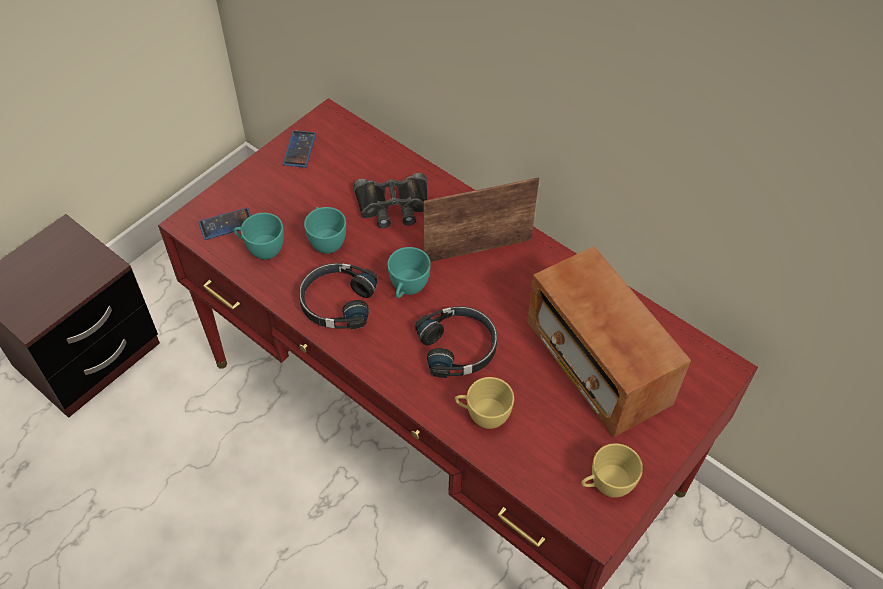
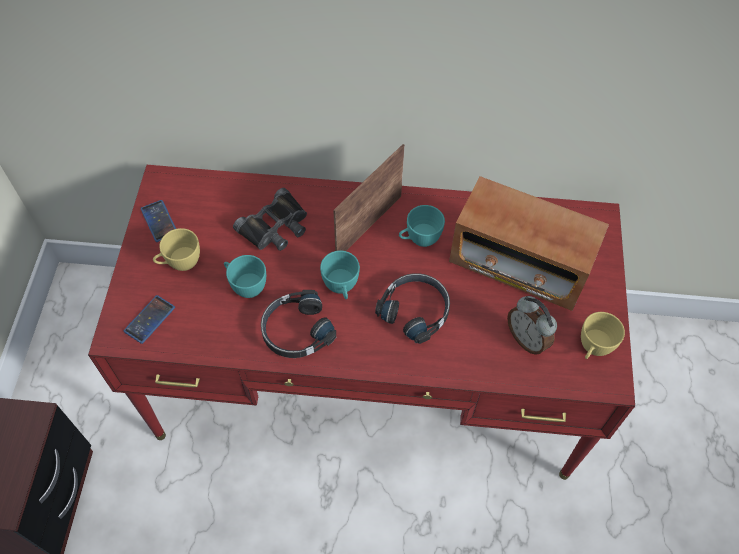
camera: 35 degrees left, 5 degrees up
(261, 249) = (198, 323): turquoise cup -> turquoise cup (419, 239)
(482, 415) = (473, 351): yellow cup -> yellow cup (180, 263)
(545, 436) = (527, 339): none -> alarm clock

